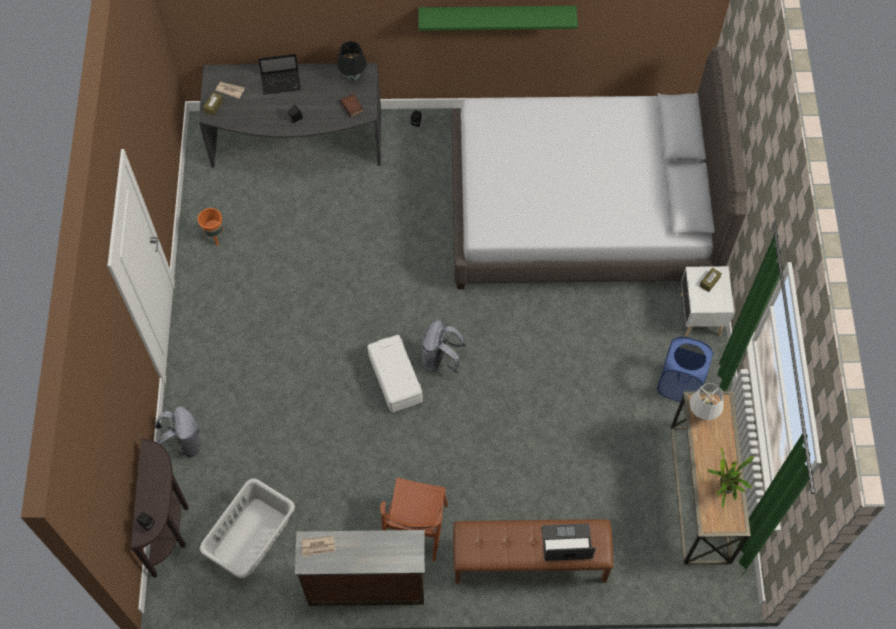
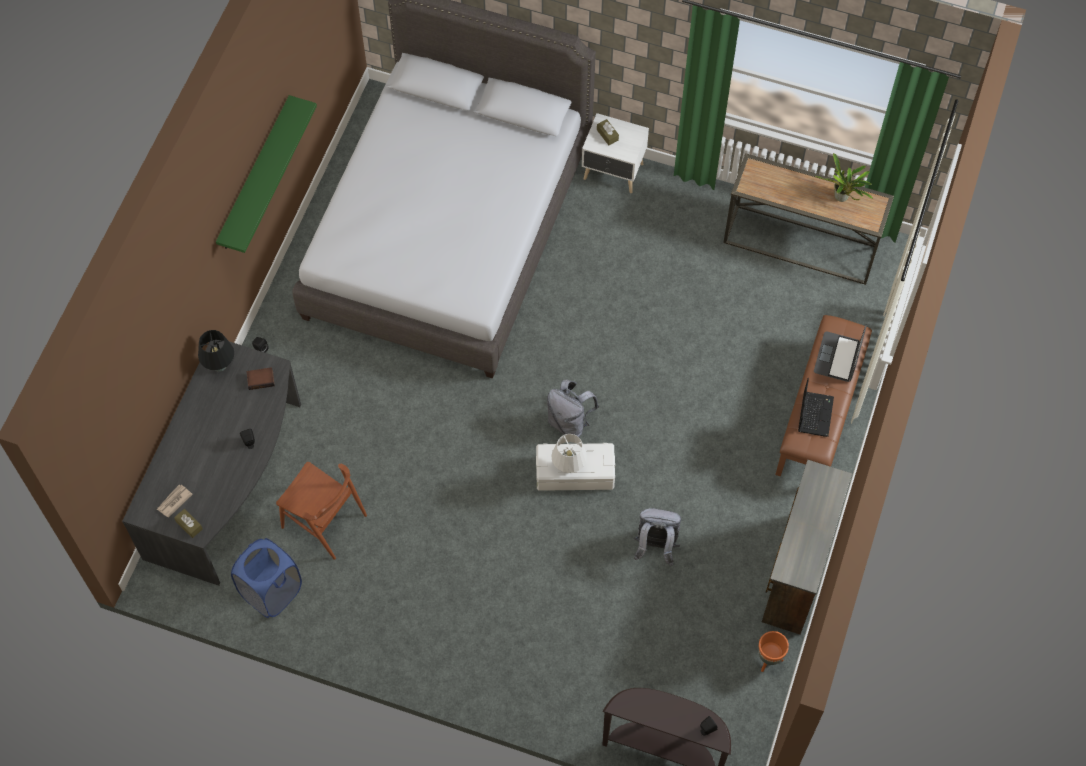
camera: 70 degrees left, 0 degrees up
(184, 443) = (571, 711): grey backpack -> grey backpack (655, 546)
(215, 236) = (316, 607): orange planter -> orange planter (768, 659)
(250, 537) = (705, 670): grey laundry basket -> none
(282, 82) = (190, 442): laptop -> laptop (815, 413)
(318, 546) = (794, 562): newspaper -> none
(415, 528) = (750, 507): brown chair -> brown chair (324, 521)
(679, 384) = (681, 218): blue laundry basket -> blue laundry basket (271, 592)
(702, 414) = (760, 187): white table lamp -> white table lamp (569, 467)

